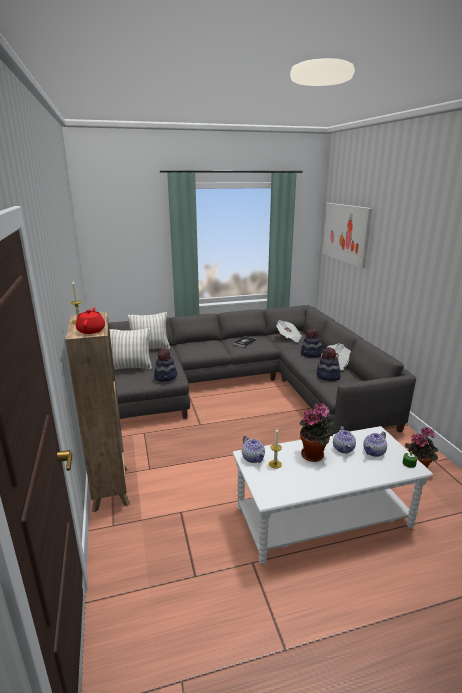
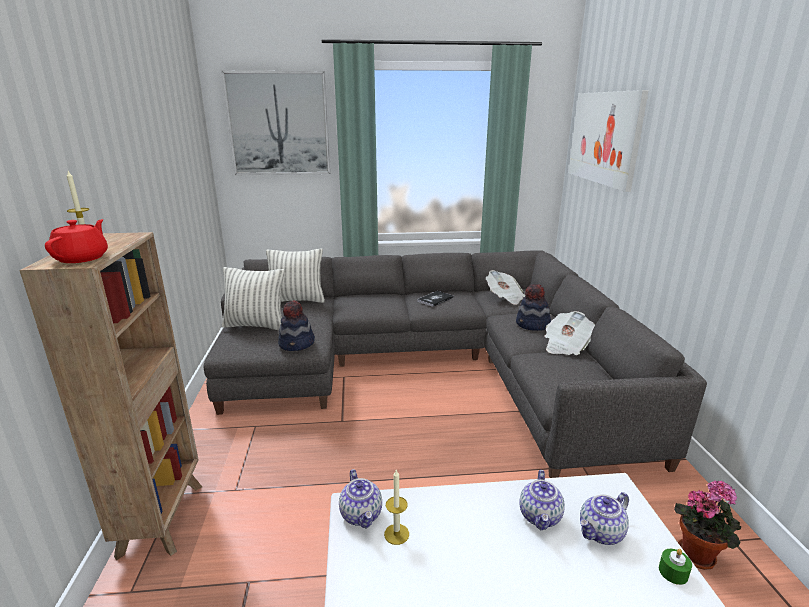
camera: 10 degrees right, 0 degrees up
(128, 226) = (279, 124): none -> picture
(314, 455) = (479, 523): potted plant -> none
(327, 376) = (550, 364): hat -> none

